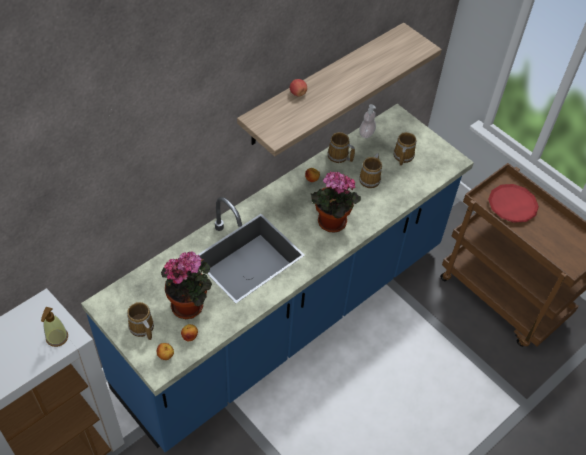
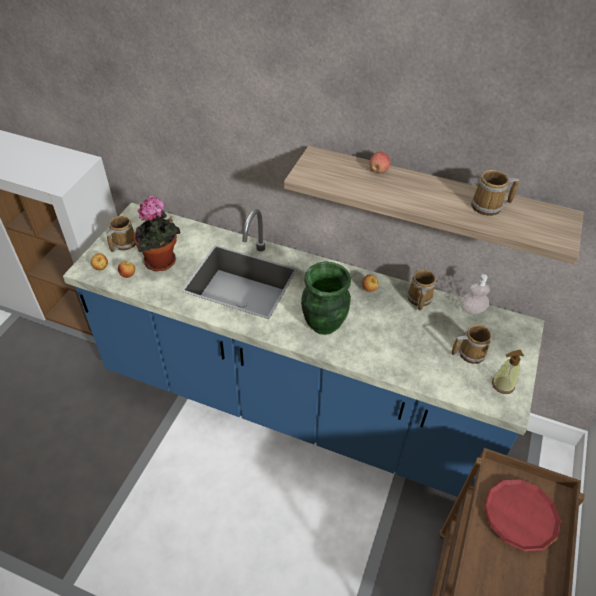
camera: 65 degrees right, 5 degrees down
(57, 337) = (54, 179): soap dispenser -> soap dispenser (502, 385)
(330, 223) = (323, 324): potted plant -> green vase
(370, 179) = (411, 336): mug -> mug (489, 206)

